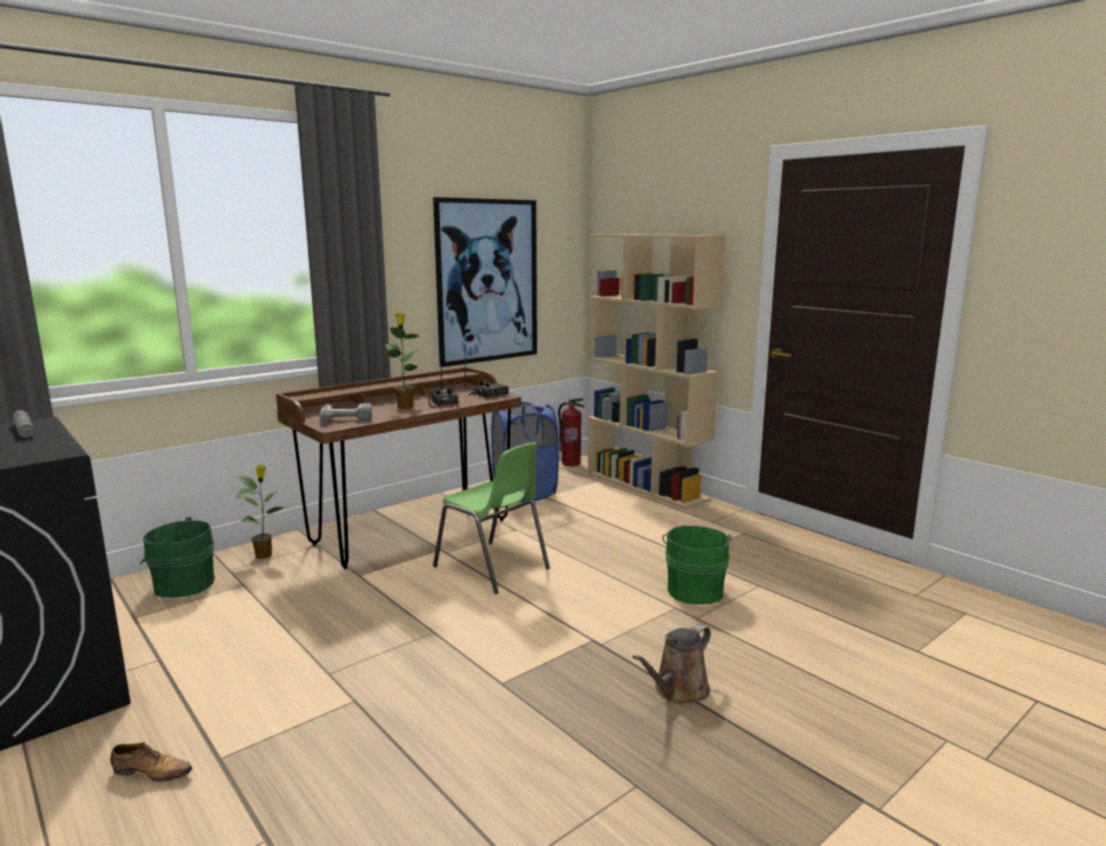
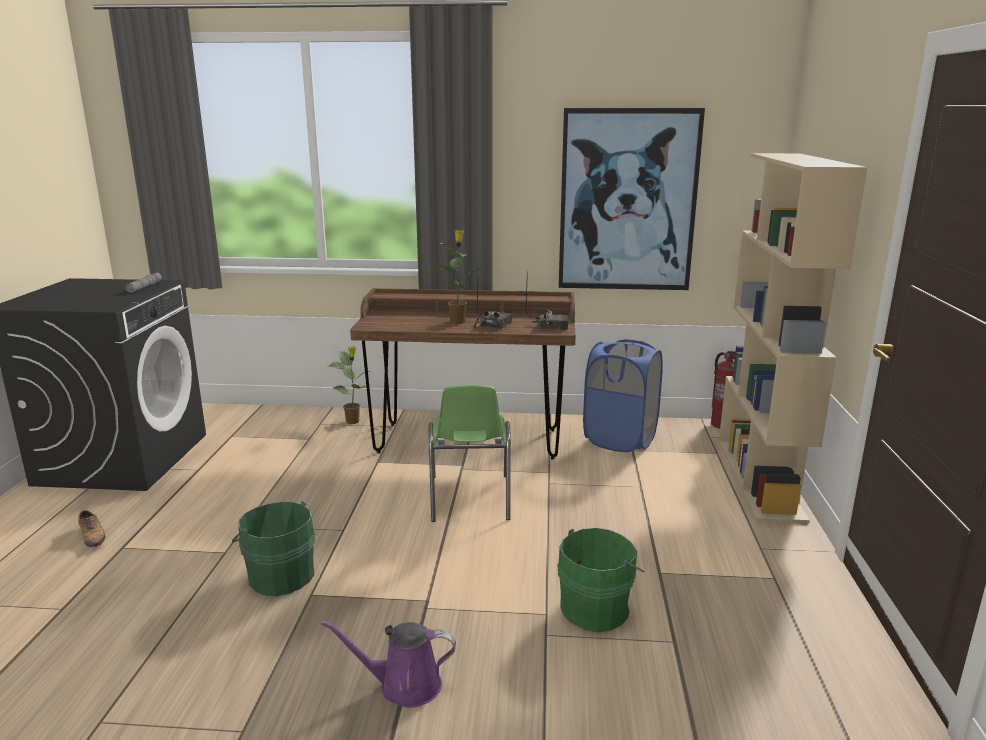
camera: 45 degrees right, 5 degrees up
(182, 585) = (283, 424): green bucket -> green bucket (280, 575)
(346, 417) = (396, 320): power drill -> none
(678, 691) = (404, 685): brown watering can -> purple watering can

